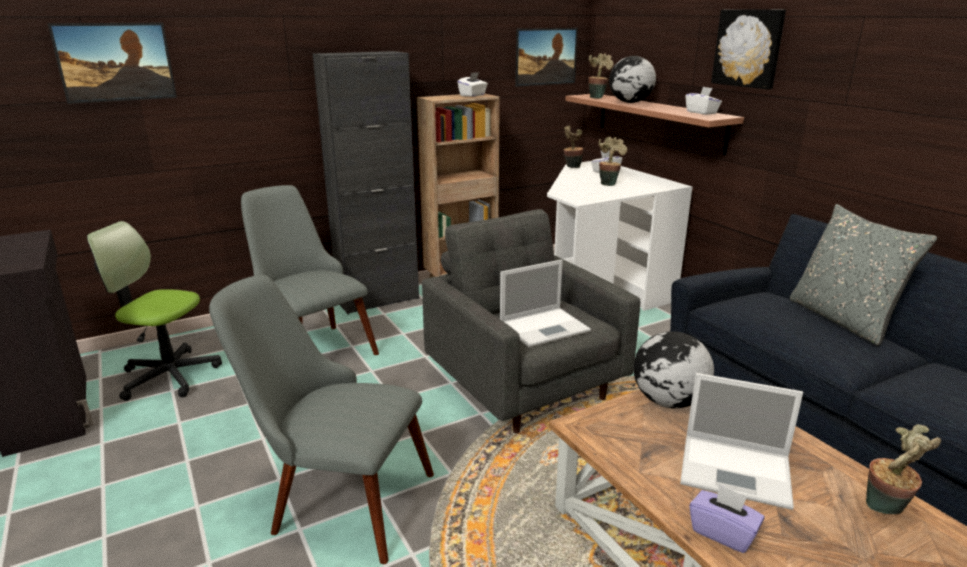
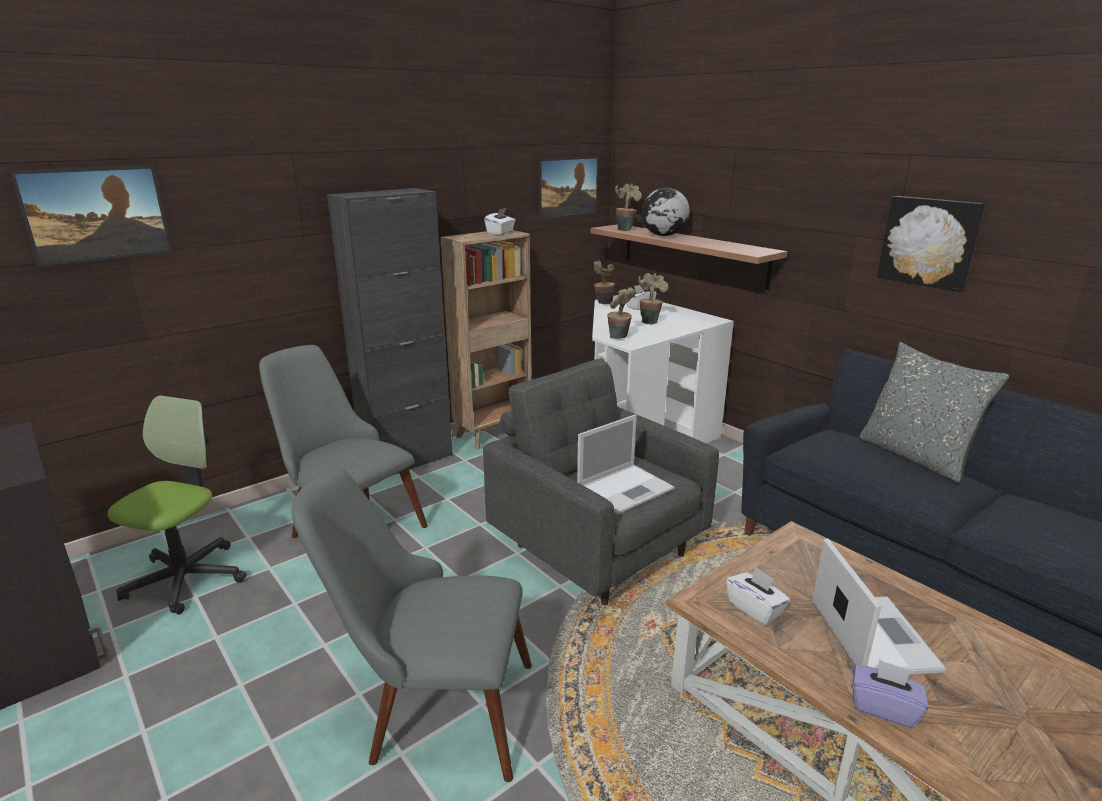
camera: 10 degrees left, 0 degrees up
(169, 376) = (186, 578): office chair -> office chair turned 105 degrees clockwise
(668, 402) = (776, 562): globe -> none
(701, 112) = (743, 247): white tissue box -> white tissue box (755, 609)
(737, 471) = (871, 634): laptop -> laptop turned 105 degrees counterclockwise
(748, 48) = (790, 182): picture -> picture (929, 242)
(886, 509) = (1020, 658): potted plant -> potted plant (619, 338)

